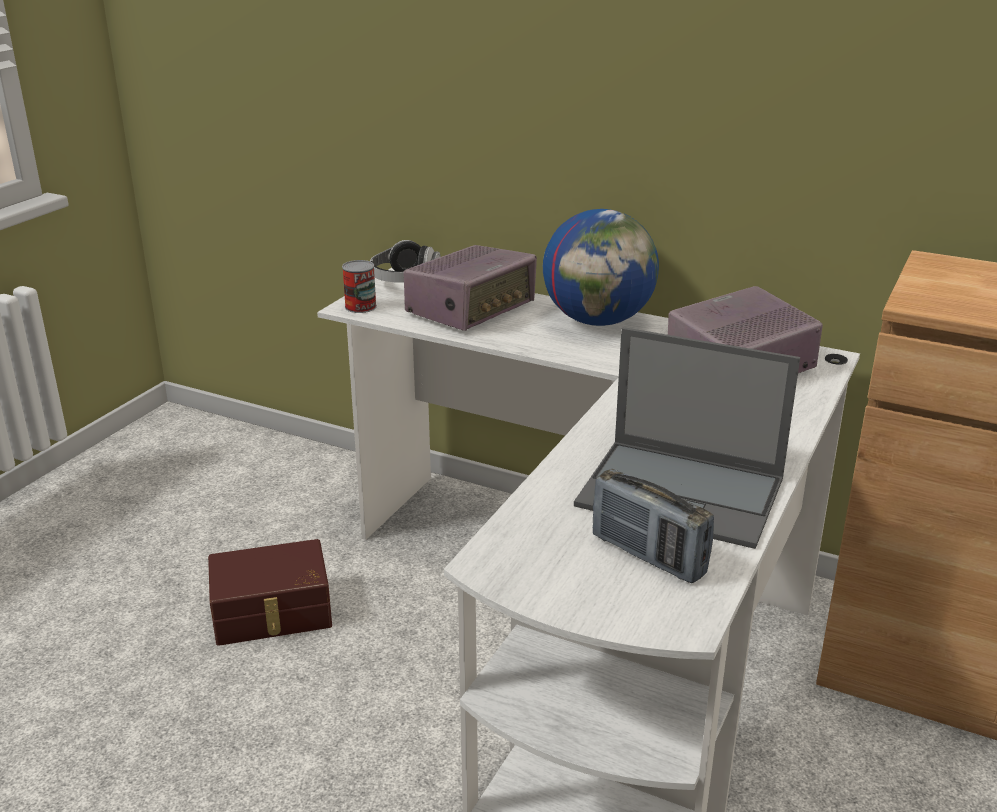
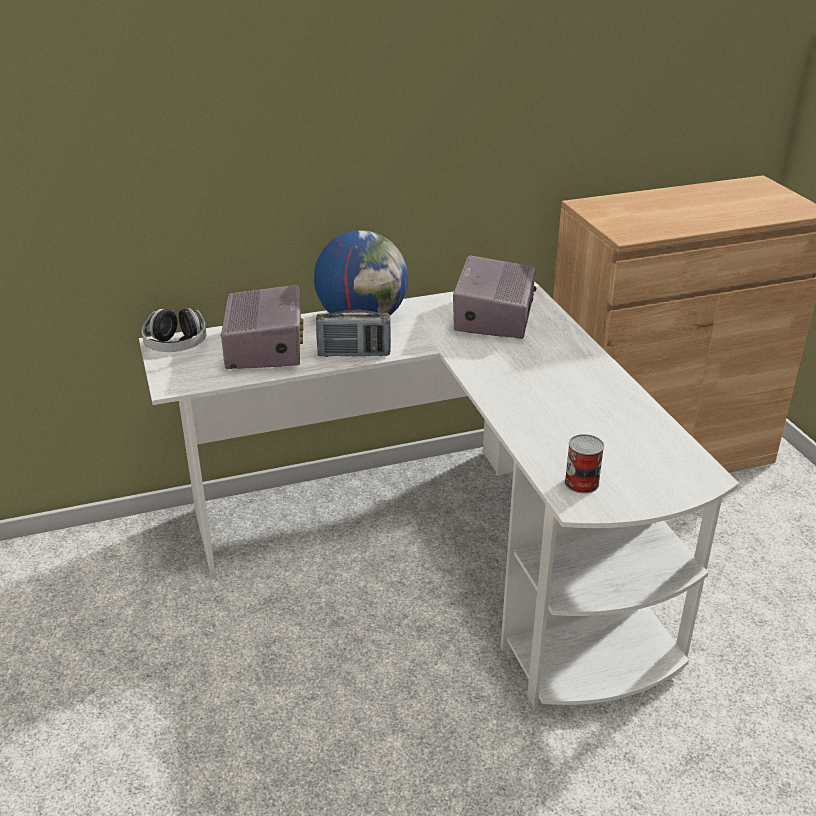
camera: 45 degrees left, 5 degrees up
(272, 613) = (225, 671): brown storage box -> none
(360, 307) = (179, 381): can -> can (581, 483)
(648, 555) = (636, 452): radio -> radio (354, 354)
(683, 493) = (593, 408): laptop -> none

